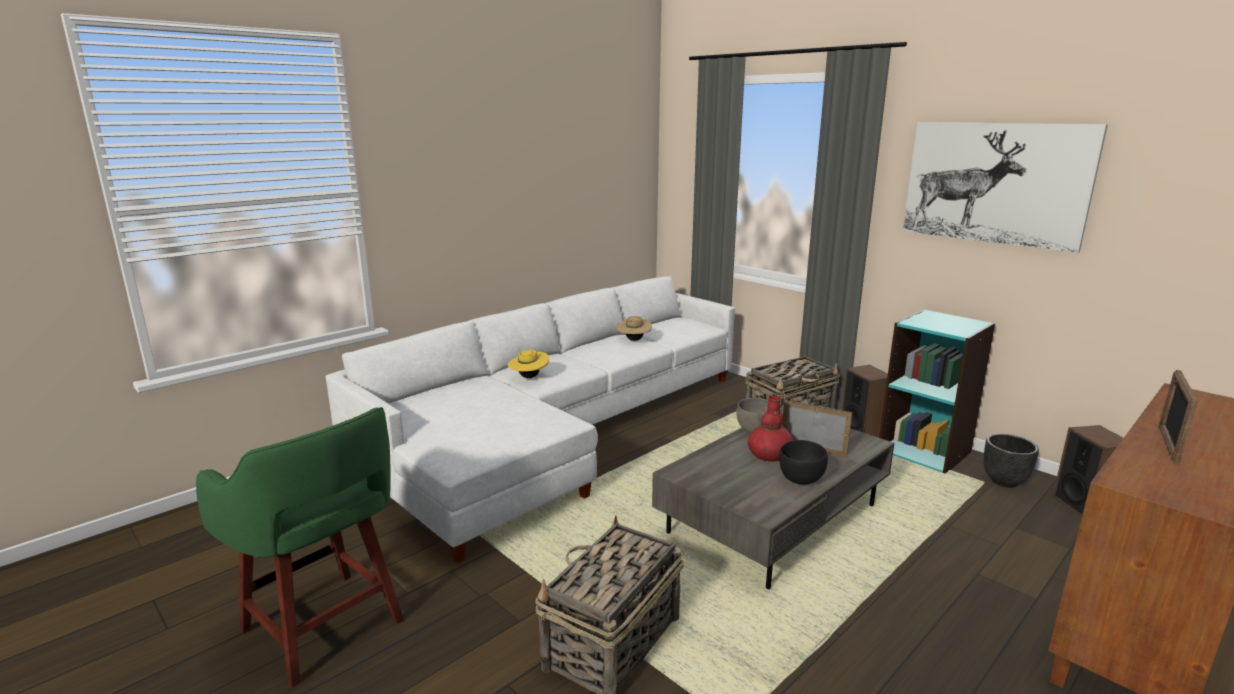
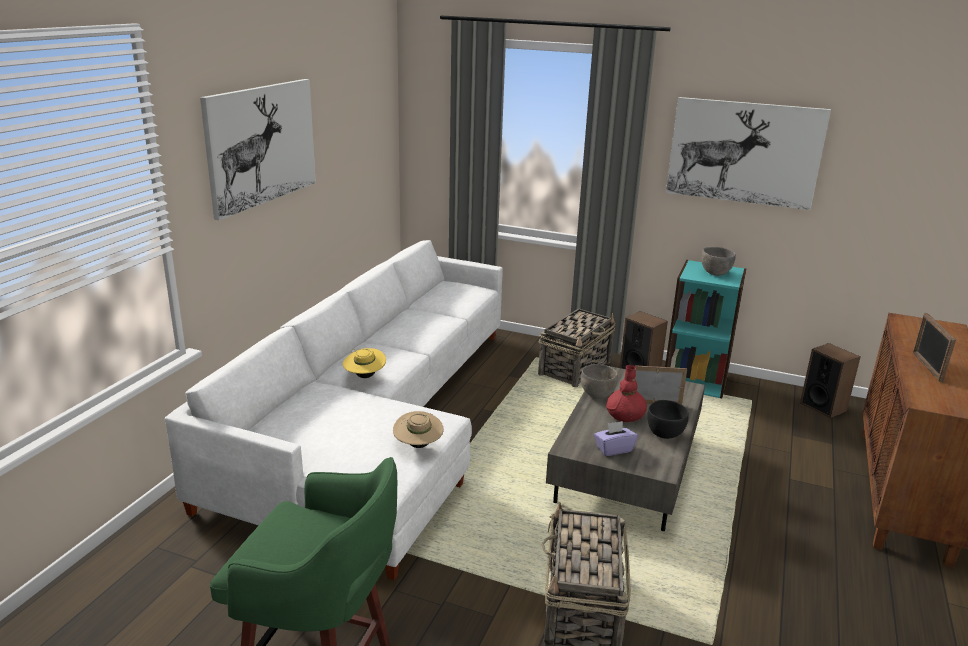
camera: 25 degrees left, 5 degrees up
(478, 159) = (262, 144): none -> picture
(633, 340) = (427, 315): beige hat -> beige hat (418, 445)
(727, 482) = (614, 449): none -> purple tissue box
(948, 323) = (715, 273): none -> grey bowl
(1003, 481) = (763, 396): black planter -> none

